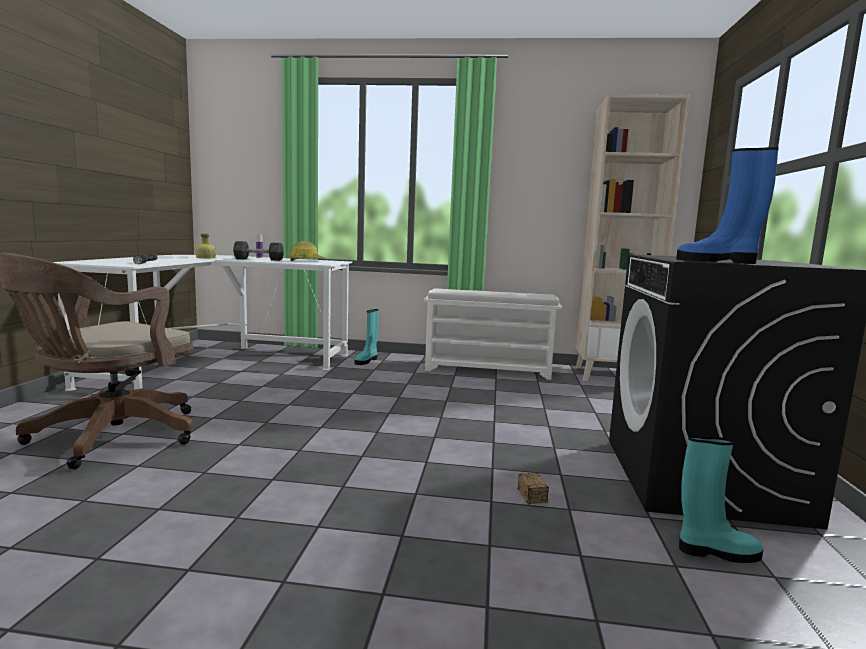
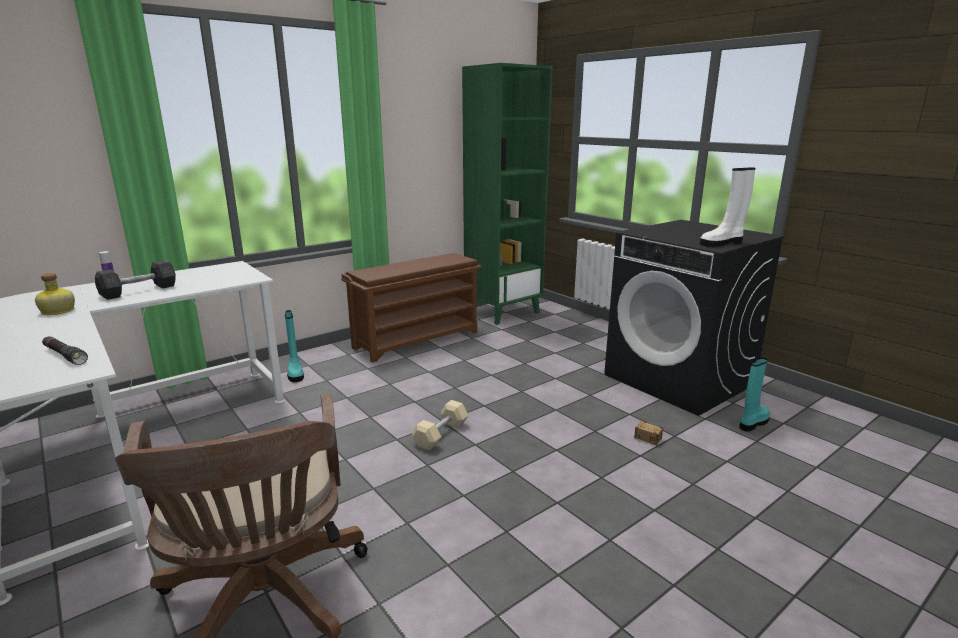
camera: 45 degrees left, 10 degrees up
(306, 261) = (207, 277): hard hat -> none
(369, 418) = (441, 434): none -> beige dumbbell
(489, 369) = (417, 339): white shoe rack -> brown shoe rack
(612, 375) = (503, 312): beige bookcase -> green bookcase
(718, 261) = (722, 243): blue boot -> white boot

